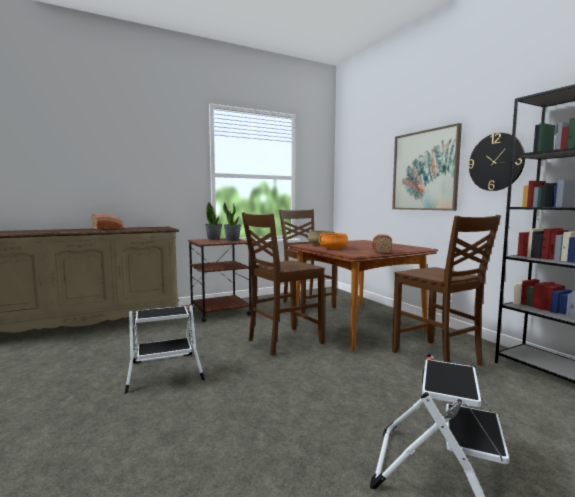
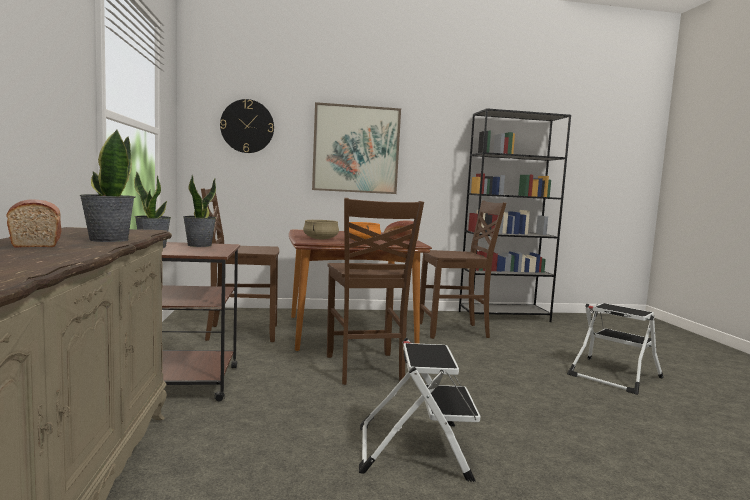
camera: 70 degrees left, 0 degrees up
(126, 229) = (108, 240): none -> potted plant
(496, 162) = (434, 152): wall clock -> wall clock (247, 126)

